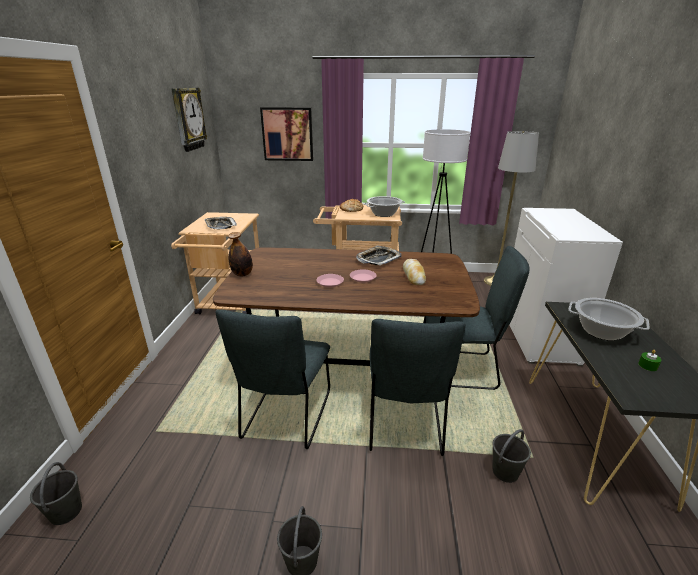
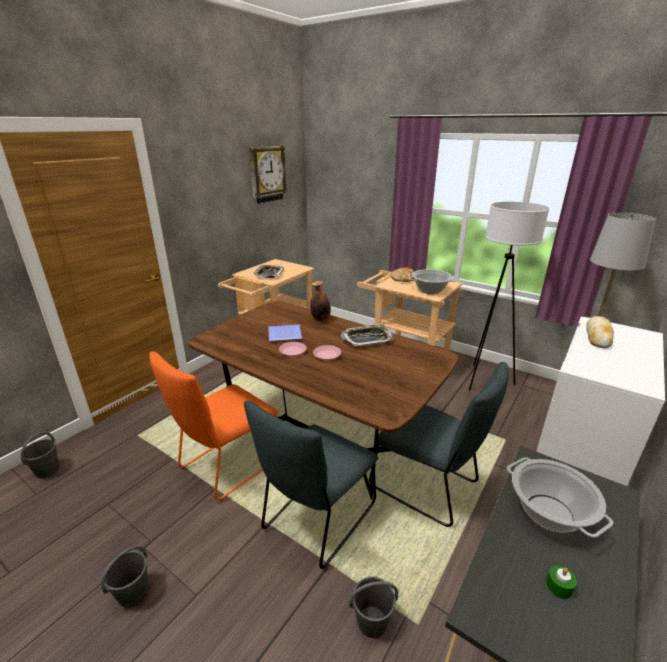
camera: 30 degrees right, 0 degrees up
(242, 274) = (235, 323): bottle -> bottle (321, 319)
(286, 418) = (228, 465): grey chair -> orange chair
(287, 134) = (364, 193): picture -> none
(305, 272) = (286, 335): none -> plate
(413, 276) = (379, 367): bread -> bread (598, 336)

